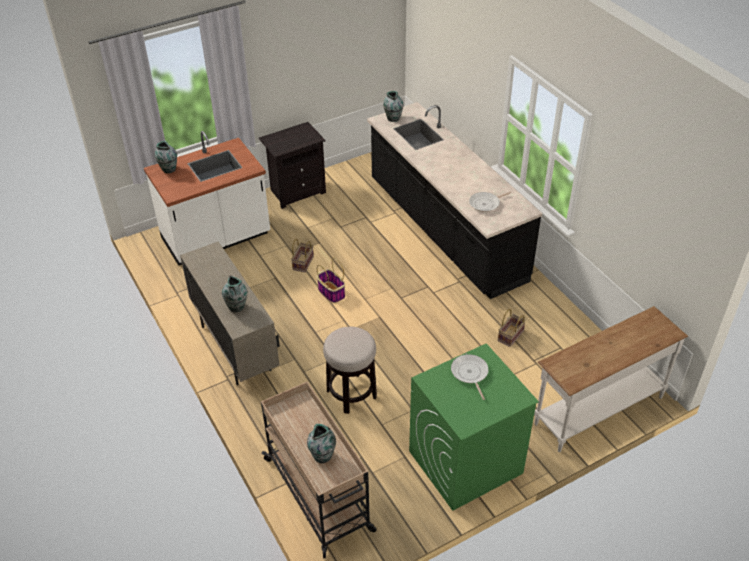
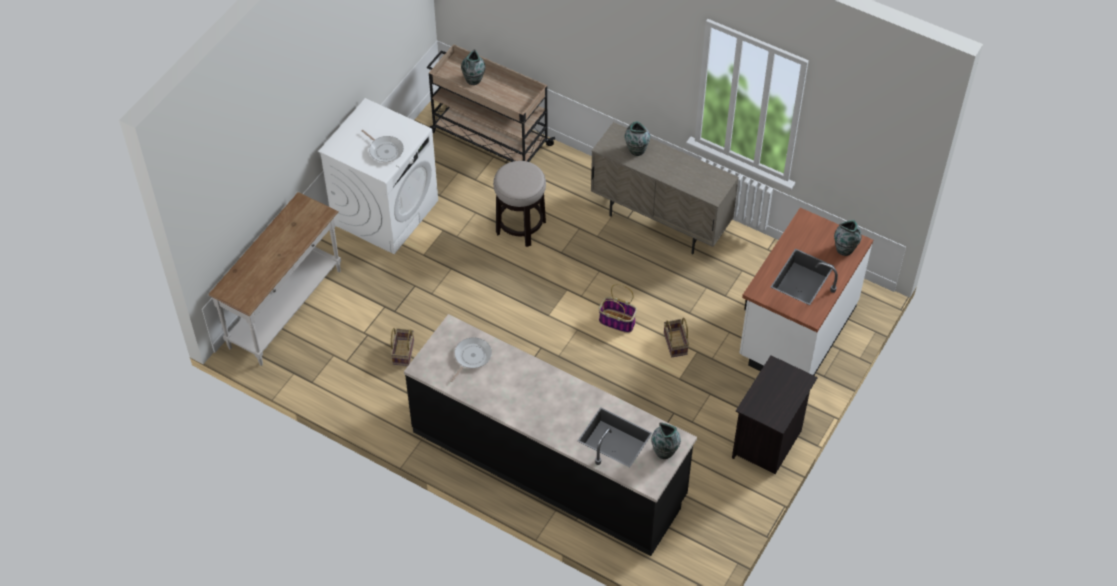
camera: 150 degrees right, 10 degrees up
(465, 462) = (385, 212): green washing machine -> white washing machine

